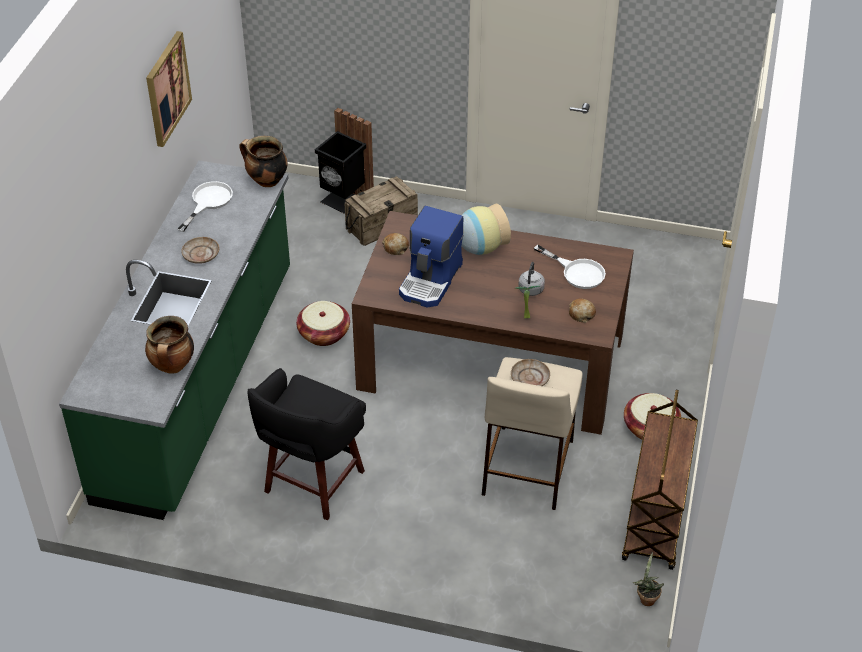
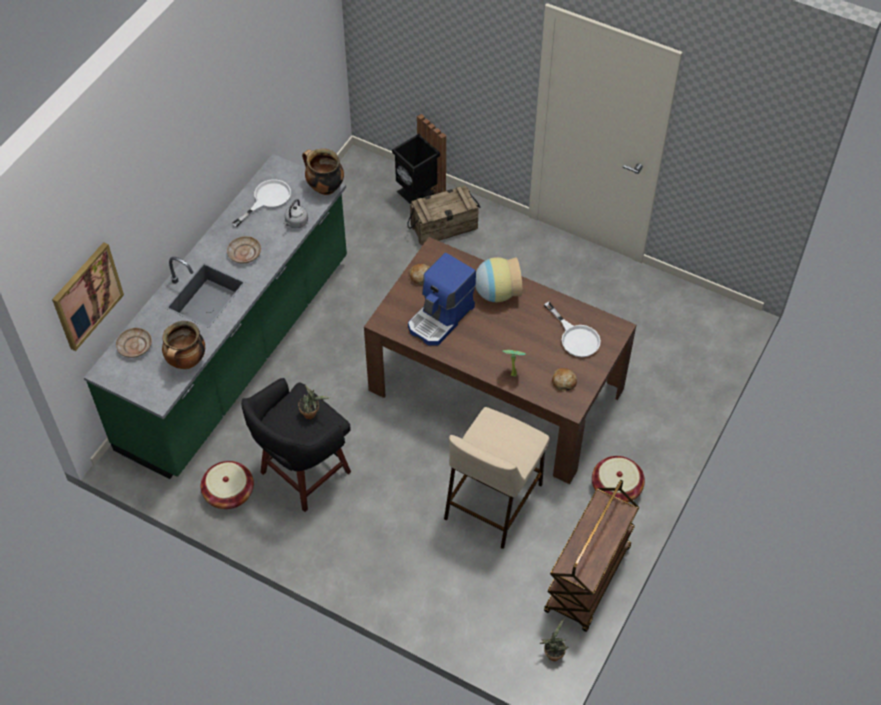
camera: 15 degrees right, 10 degrees up
(167, 88) = (238, 99): picture -> picture (87, 296)
(321, 398) = (311, 413): none -> potted plant
(324, 333) = (358, 328): basket -> basket (229, 492)
(530, 291) = (526, 348): grey kettle -> grey kettle (296, 223)
(530, 378) = (498, 434): beige plate -> beige plate (134, 346)

